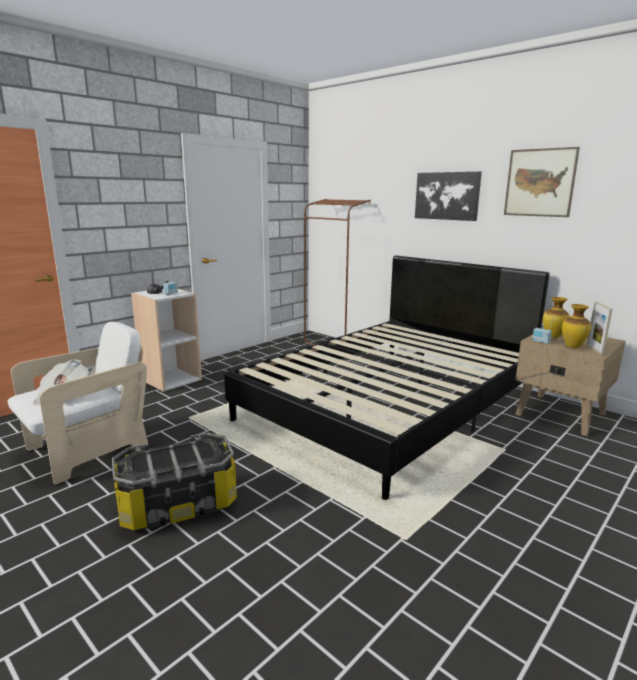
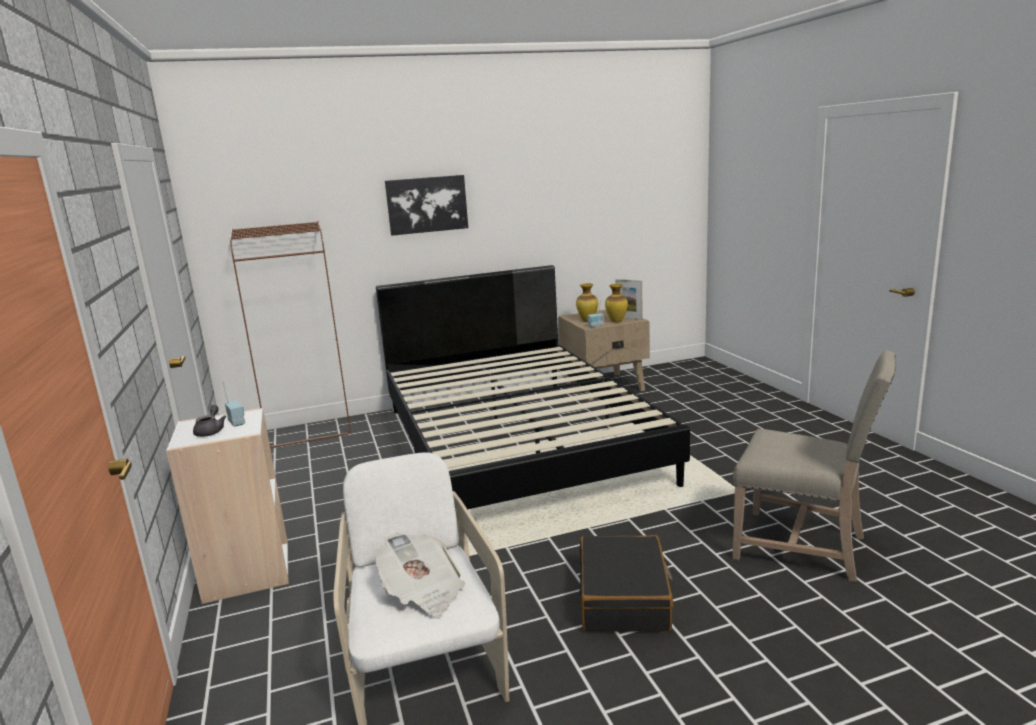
camera: 60 degrees left, 0 degrees up
(178, 504) = (624, 598): storage box -> black suitcase
(312, 606) = (804, 546): none -> beige chair
(539, 183) = (523, 182): picture -> none

